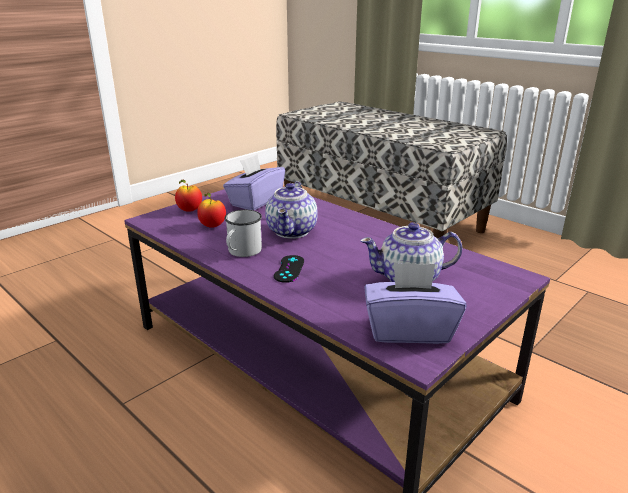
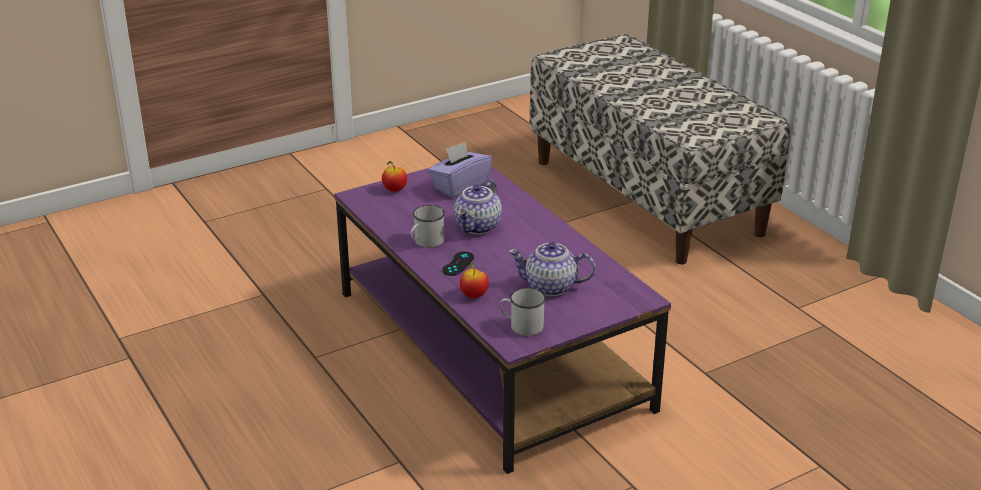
camera: 15 degrees right, 5 degrees up
(212, 226) = (410, 211): apple -> apple (474, 295)
(409, 330) = (521, 326): purple tissue box -> white mug

